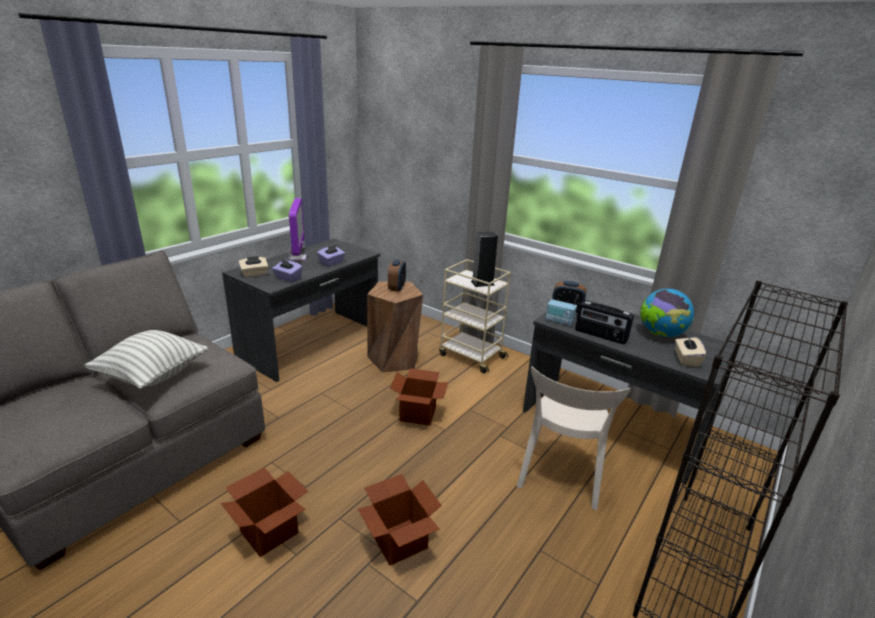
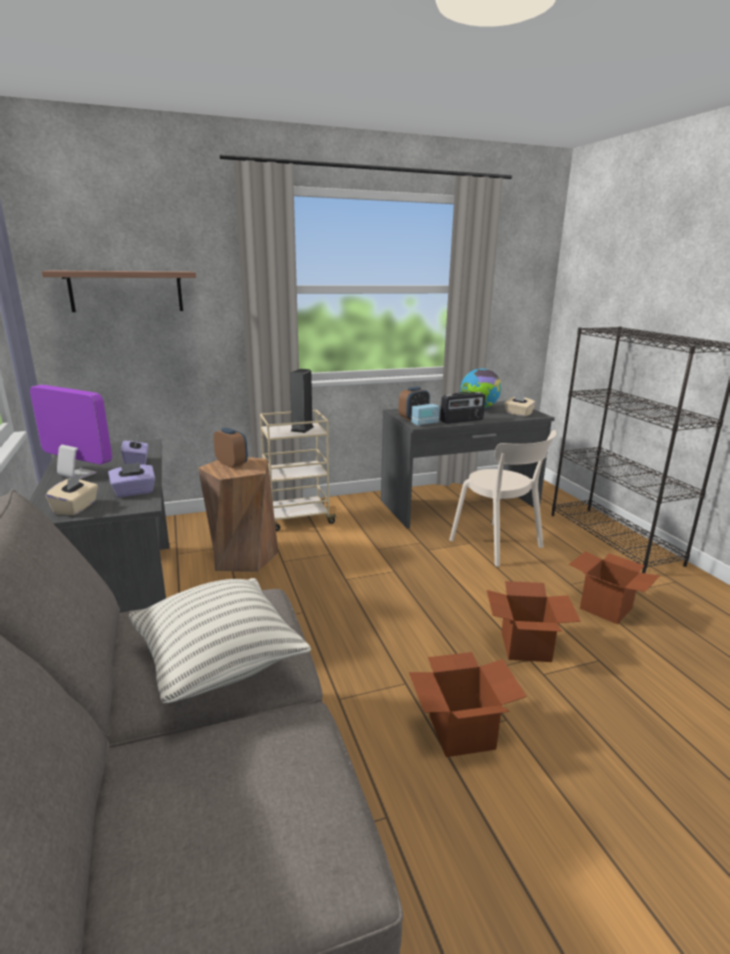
camera: 55 degrees left, 5 degrees down
(410, 143) = (126, 291): none -> shelf
(417, 414) = (355, 576): cardboard box -> cardboard box (606, 608)

